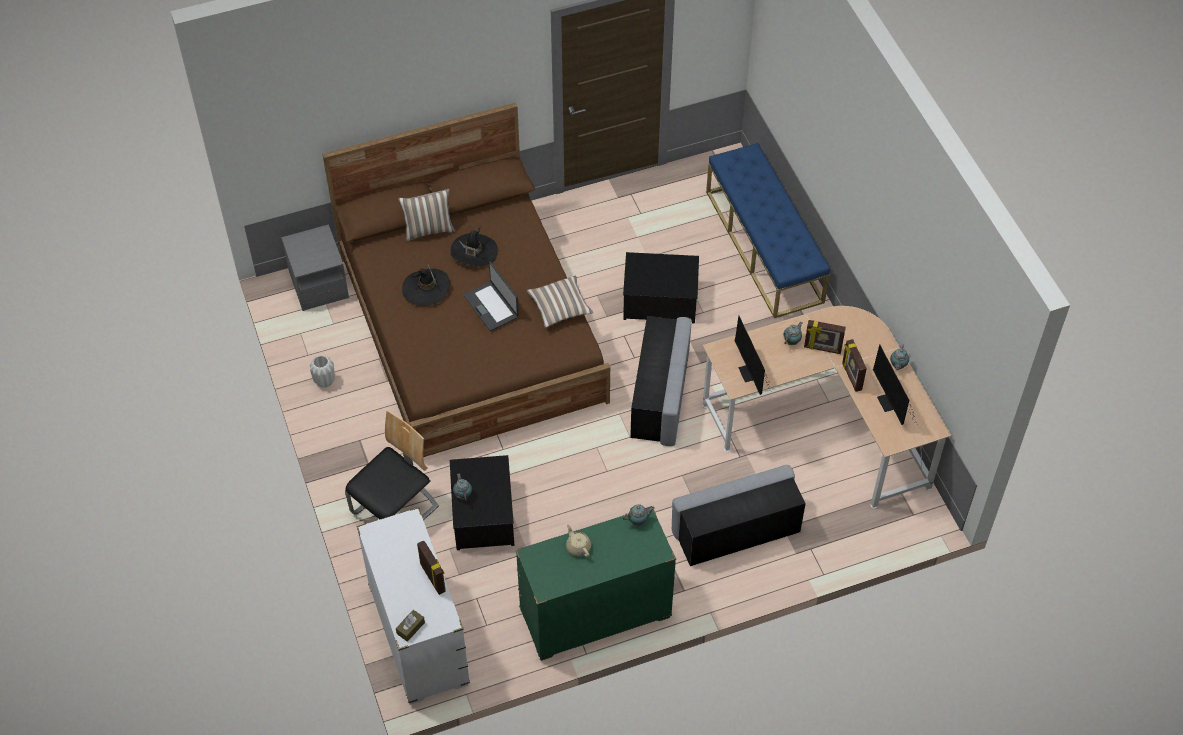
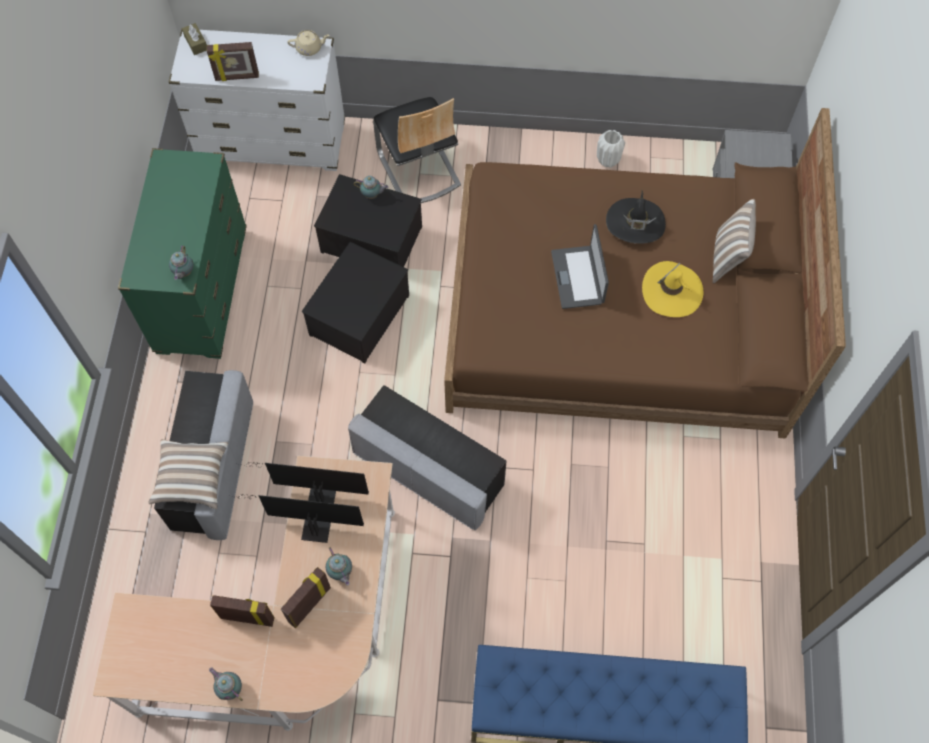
camera: 115 degrees right, 10 degrees up
(474, 252) = (672, 291): black hat -> yellow hat
(491, 306) = (578, 277): laptop -> laptop turned 90 degrees counterclockwise
(560, 308) = (543, 348): pillow -> pillow (191, 478)
(578, 546) = (190, 206): beige teapot -> beige teapot (309, 48)
(659, 301) = (567, 533): storage box -> storage box (359, 314)
(890, 405) = (179, 642): monitor -> monitor (311, 527)

